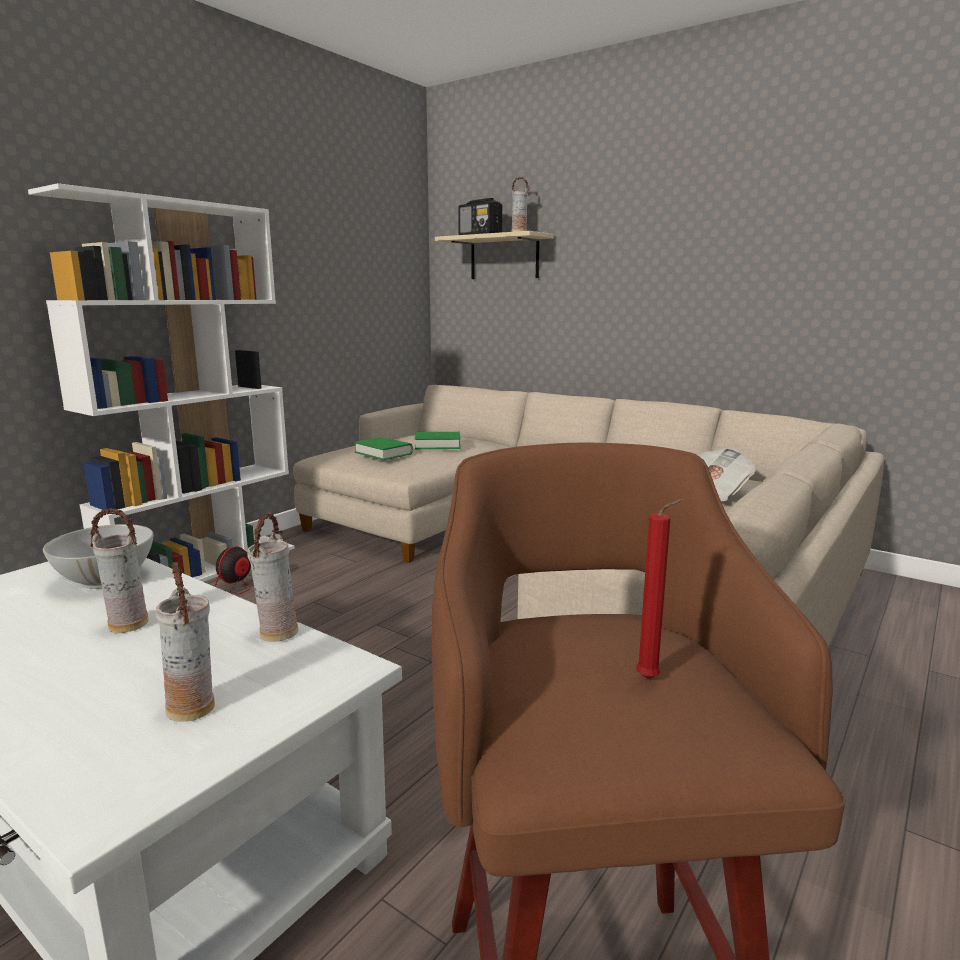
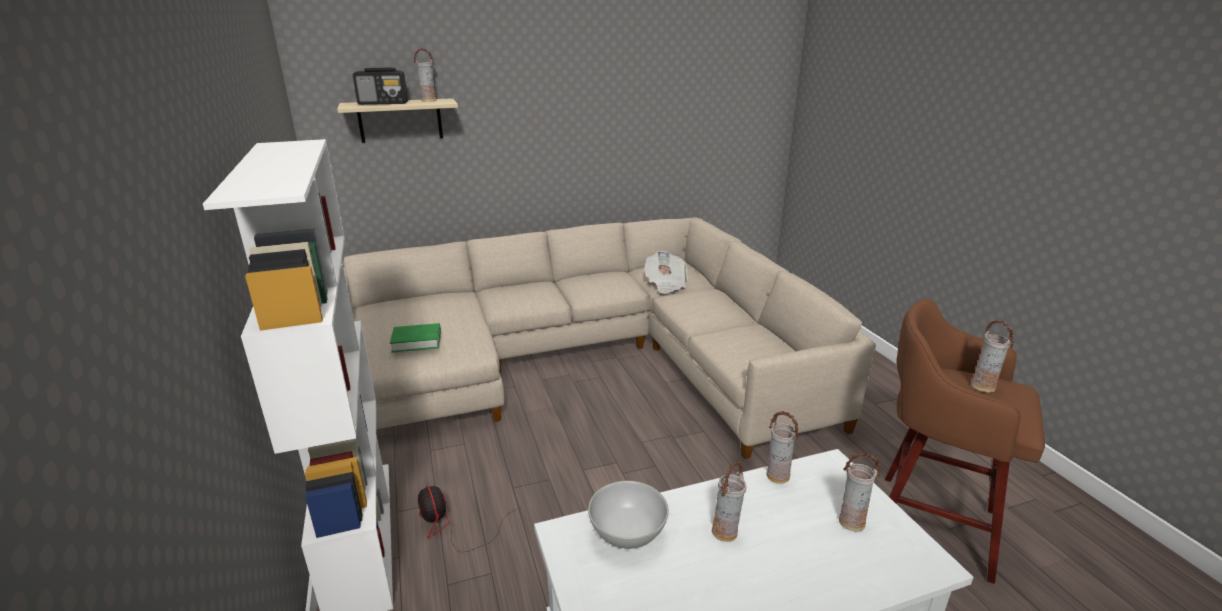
camera: 55 degrees left, 10 degrees up
(437, 445) = (434, 314): green book -> none
(651, 680) = (983, 386): red candle -> vase

